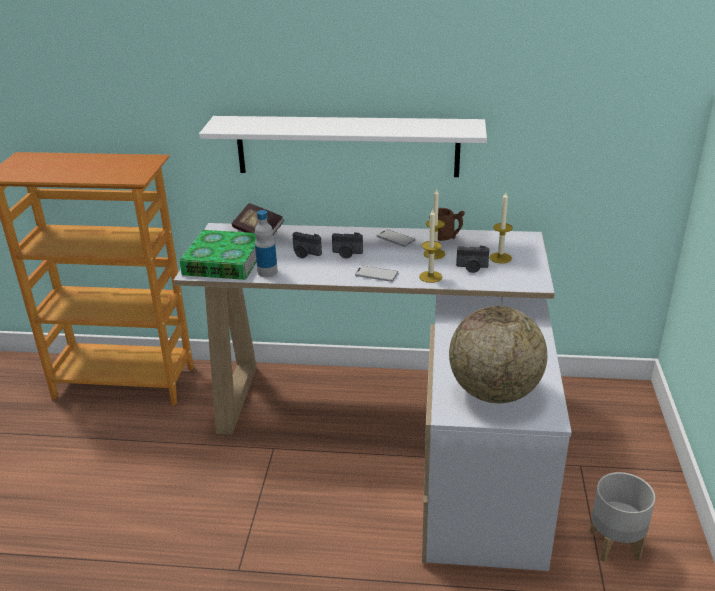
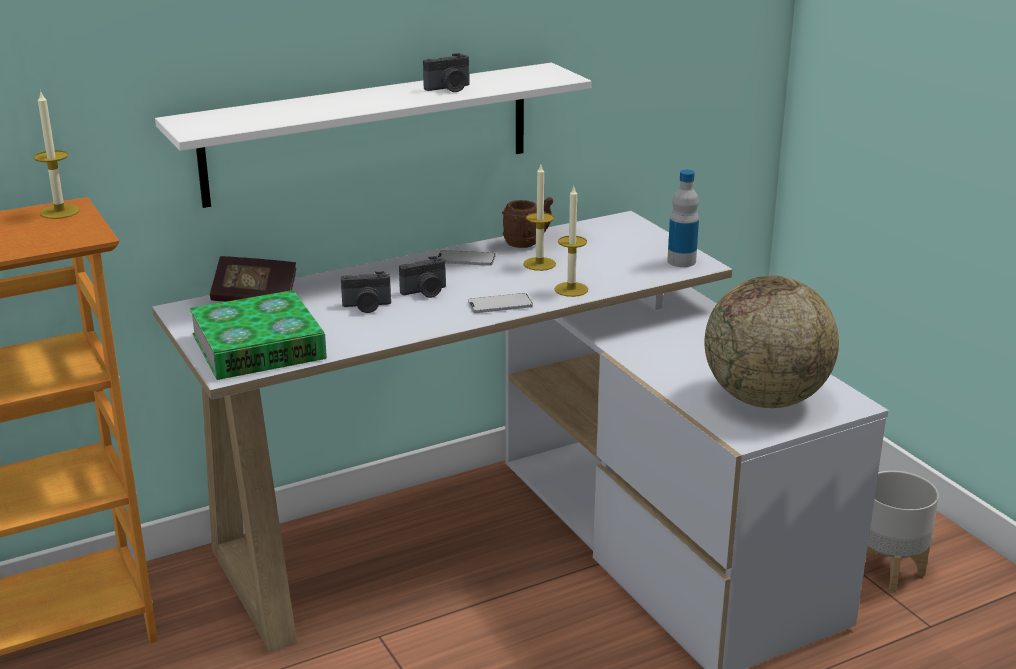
camera: 35 degrees left, 5 degrees down
(267, 272) = (344, 341): bottle -> bottle (681, 261)
(472, 268) = (606, 267): camera -> camera (449, 89)
(500, 258) = (624, 248): candle -> candle (60, 212)

